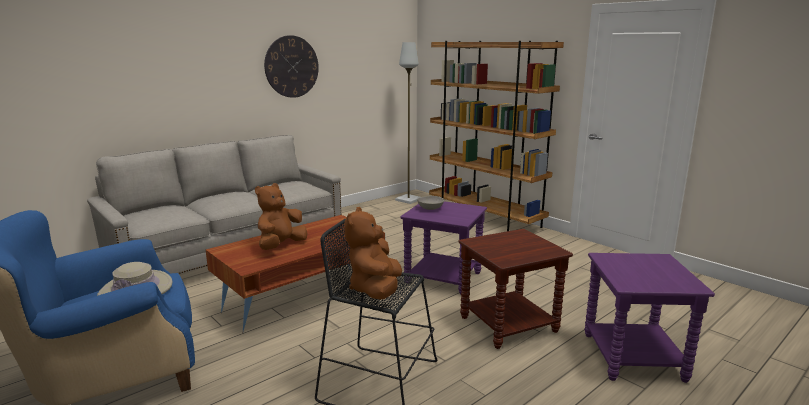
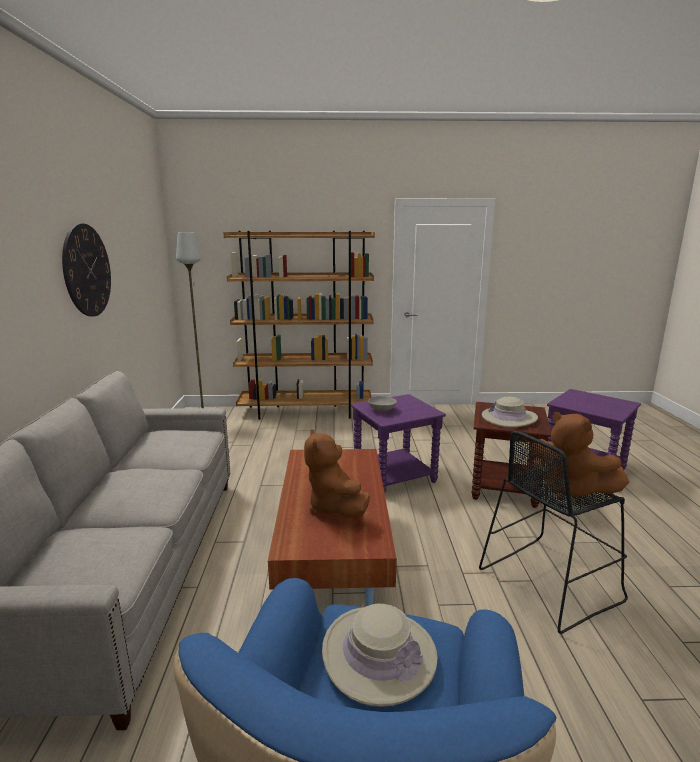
camera: 50 degrees left, 0 degrees up
(506, 246) = (509, 418): none -> beige hat

